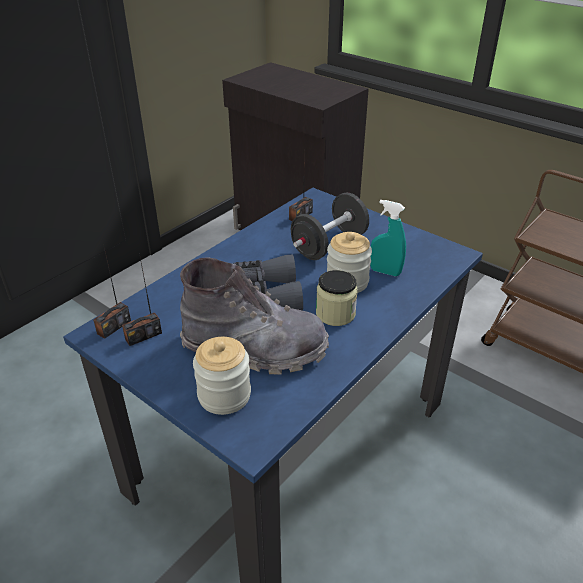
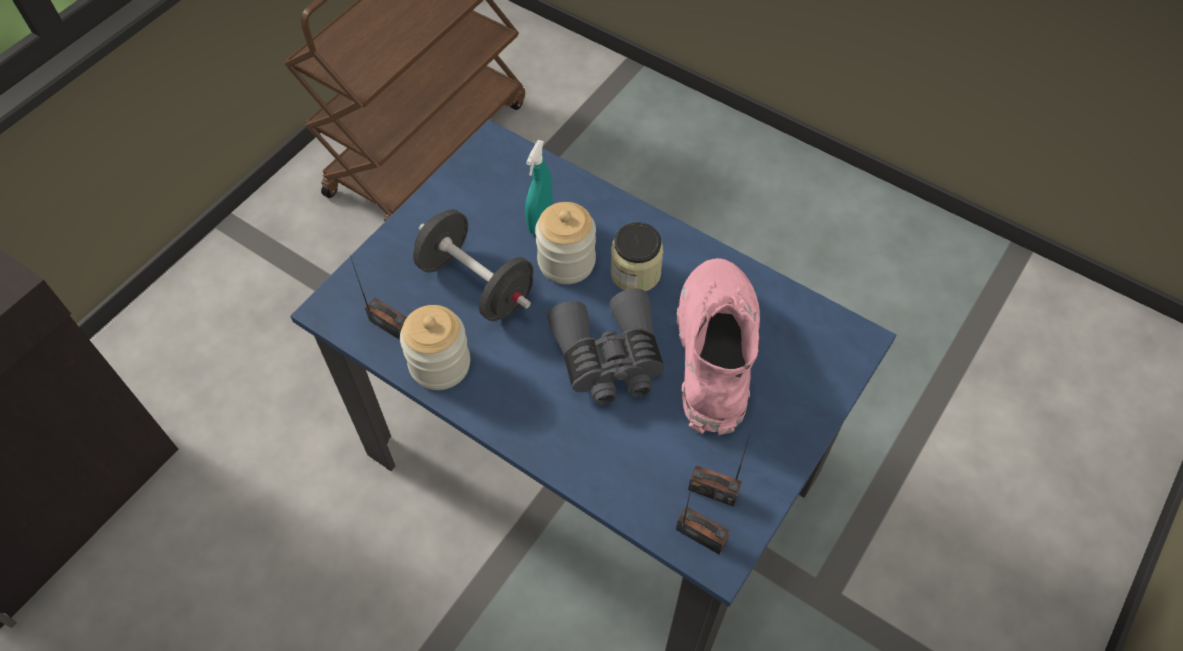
camera: 95 degrees left, 20 degrees up
(143, 336) = (713, 490): radio -> radio turned 150 degrees clockwise
(224, 395) = (798, 375): jar -> jar (440, 364)
(255, 348) = (714, 354): grey boot -> pink boot

